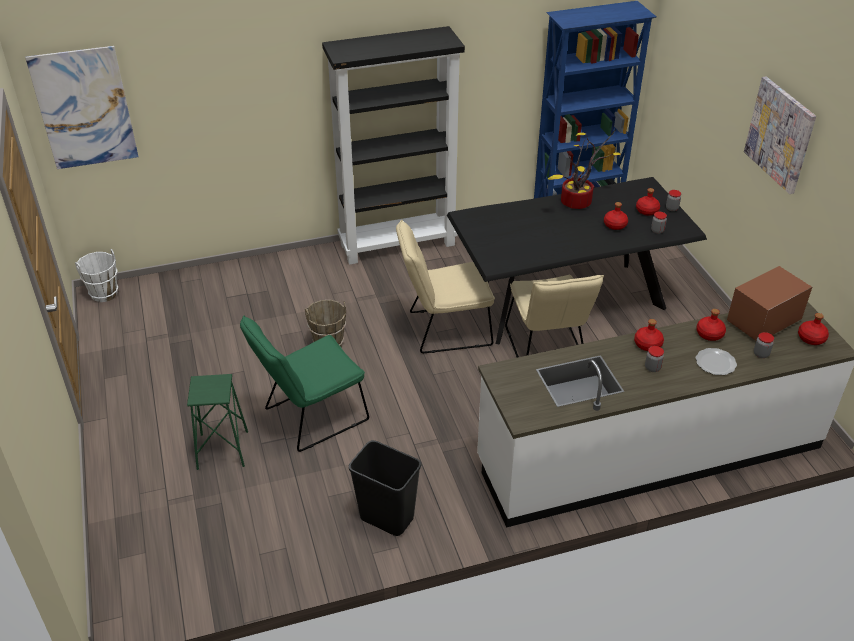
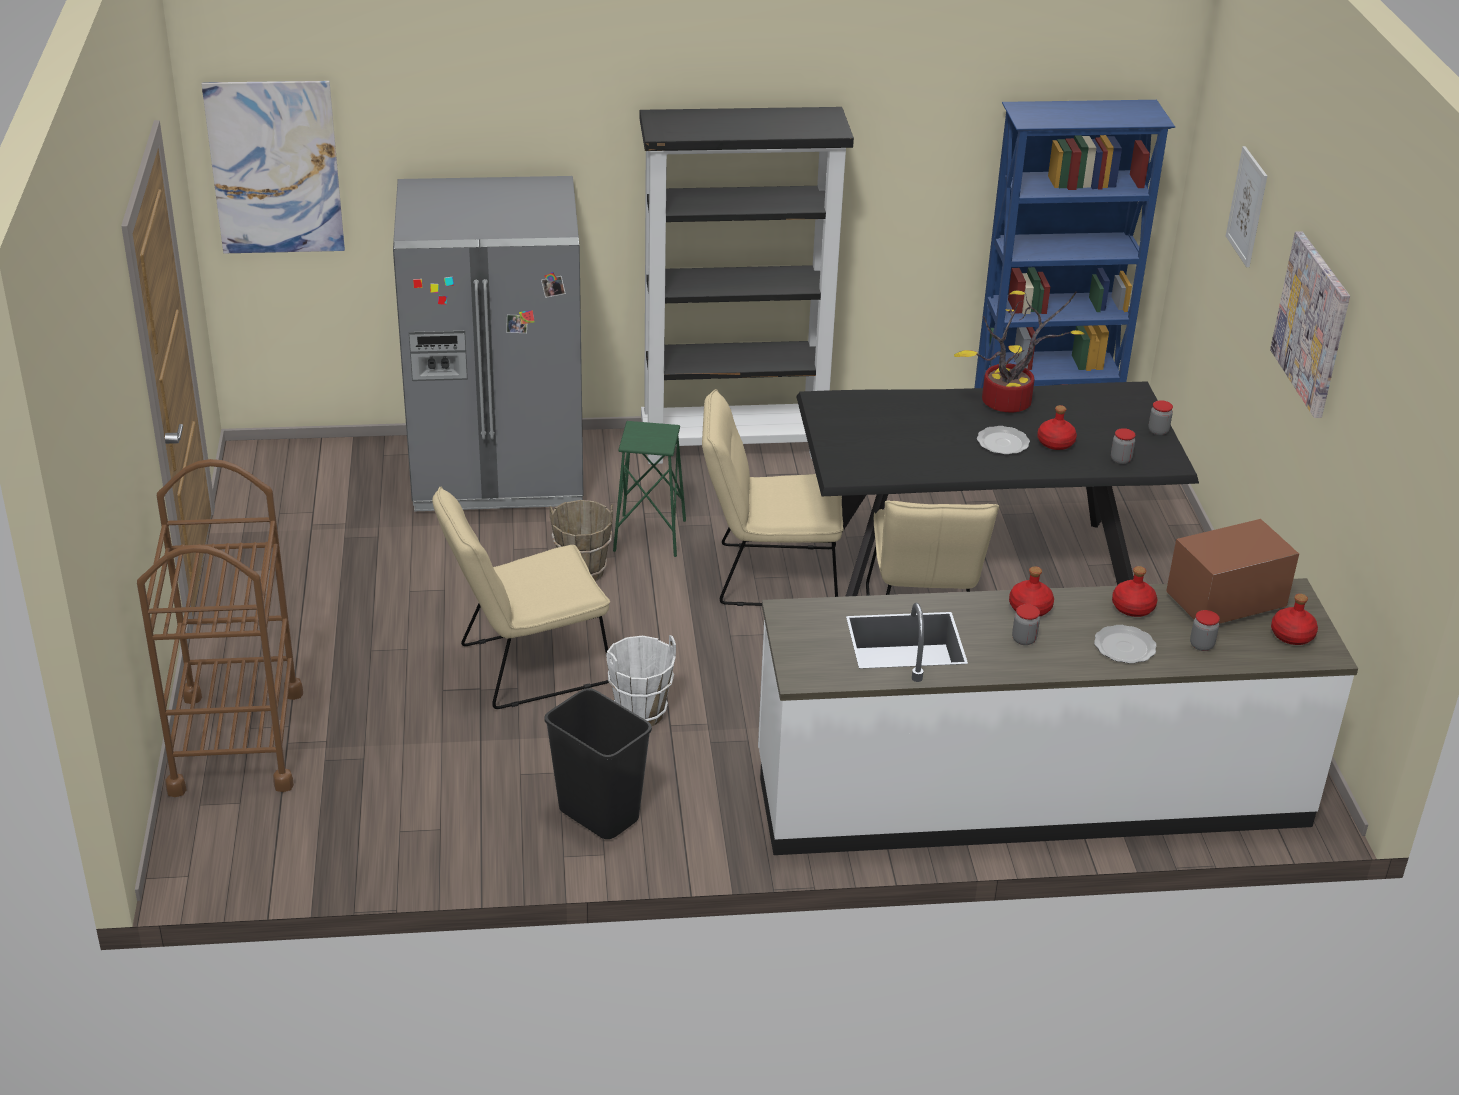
camera: 10 degrees right, 5 degrees down
(104, 294) = (265, 456): white bucket -> white bucket (640, 712)
(132, 505) = (236, 741): none -> brown cart
(222, 450) = (384, 690): green stool -> green stool (649, 536)
(257, 284) = (497, 472): none -> grey fridge
(310, 417) = (525, 666): green chair -> beige chair
(583, 229) = (1002, 443): none -> plate
(647, 211) = (1116, 429): red bottle -> none
(712, 62) = (1247, 206): none -> picture

